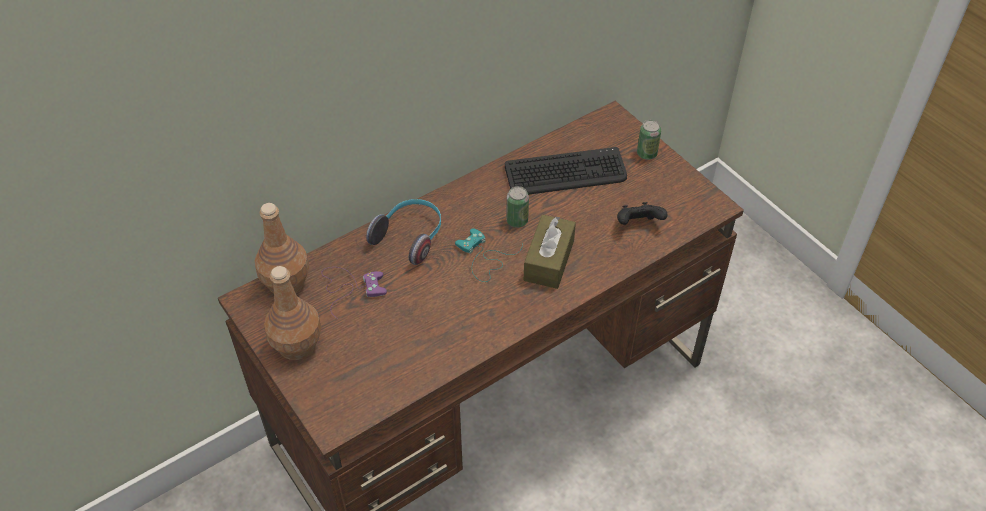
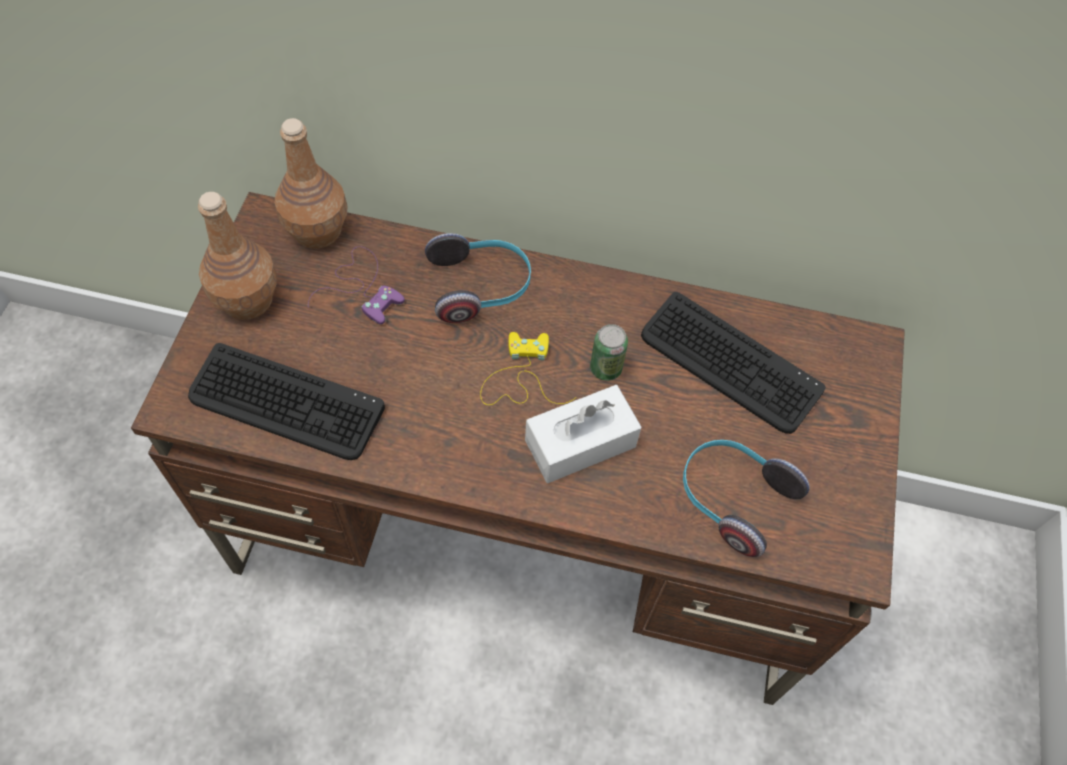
camera: 45 degrees right, 10 degrees up
(389, 369) = (286, 403): none -> keyboard
(484, 257) = (520, 376): turquoise game controller -> yellow game controller
(549, 260) = (580, 443): brown tissue box -> white tissue box
(638, 224) = (732, 498): black game controller -> headphones
(646, 154) = (856, 426): can -> none

